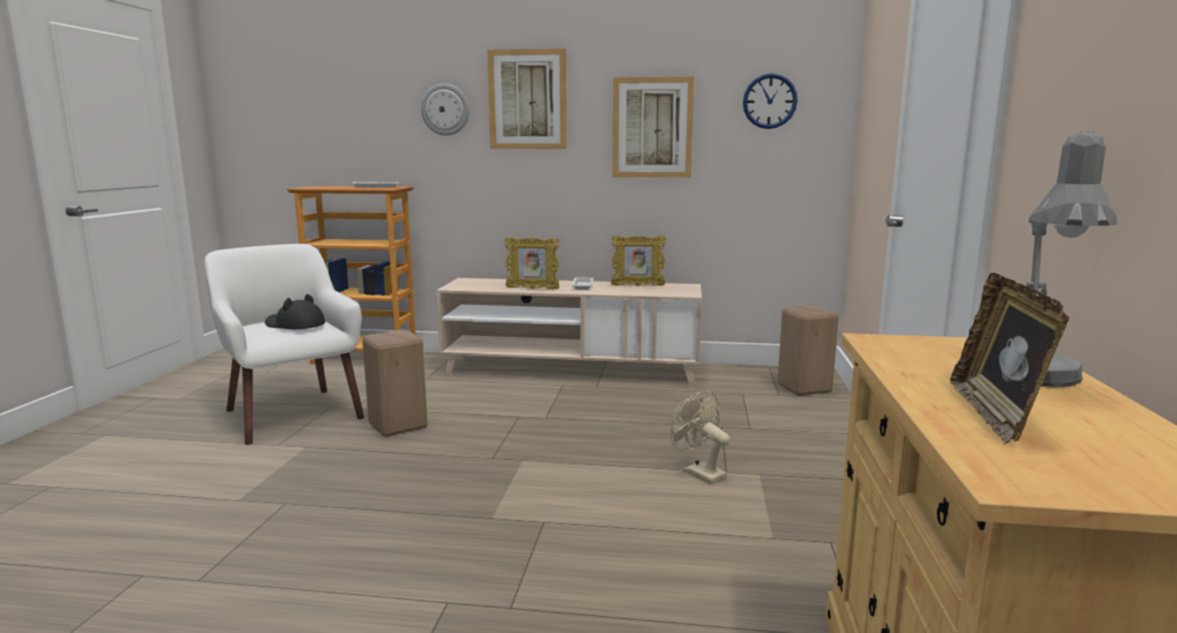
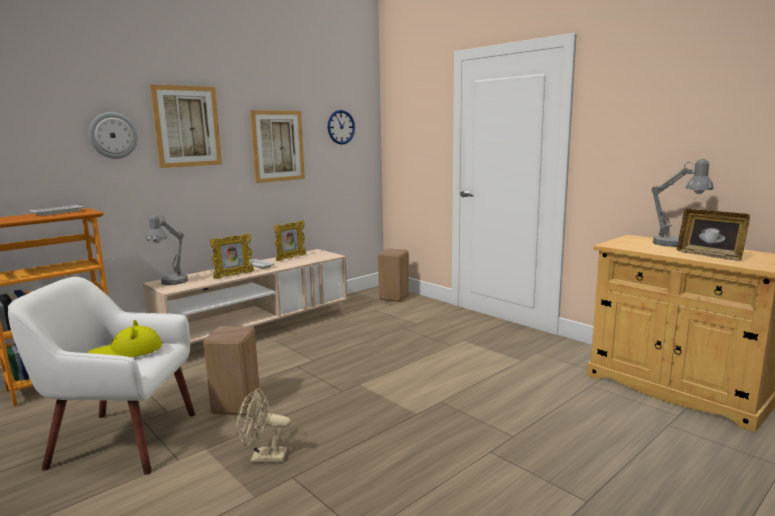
camera: 50 degrees left, 0 degrees up
(294, 325) = (127, 352): black hat -> yellow hat
(471, 282) = (171, 283): none -> grey table lamp
(698, 472) = (443, 350): beige fan -> beige fan (262, 457)

